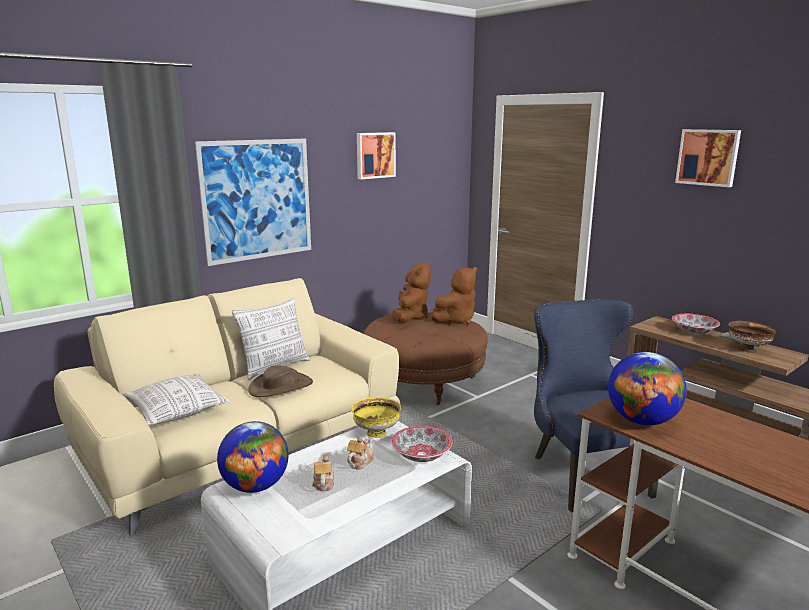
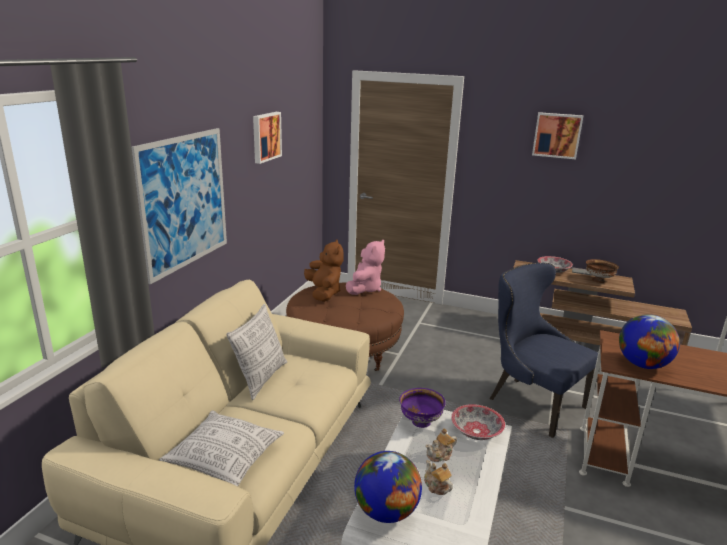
camera: 30 degrees left, 5 degrees up
(281, 386) = (294, 399): brown hat -> none
(360, 462) = (440, 455): teapot -> teapot turned 120 degrees counterclockwise
(376, 433) = (420, 422): yellow bowl -> purple bowl
(456, 320) = (365, 289): brown plush toy -> pink plush toy

